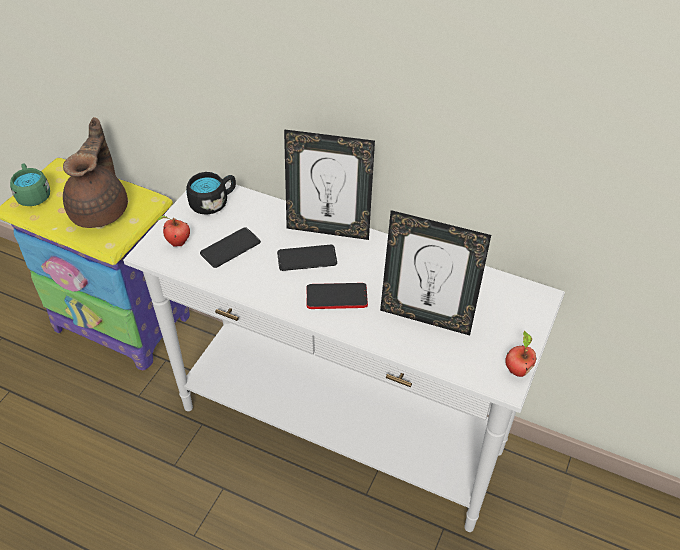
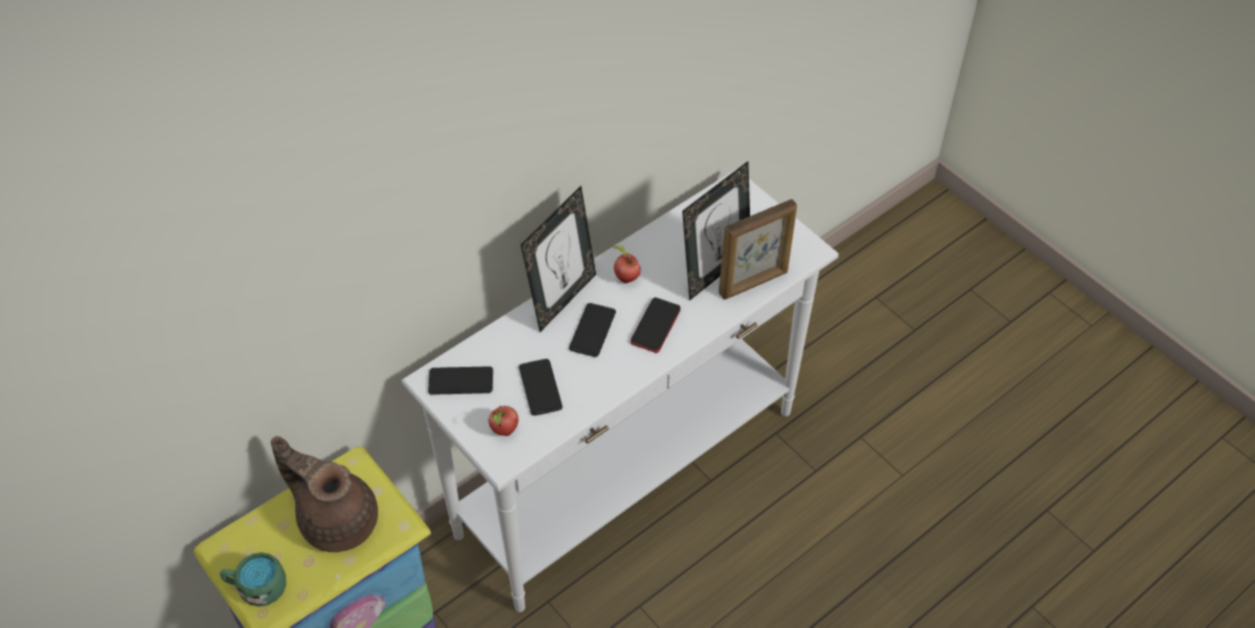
camera: 65 degrees left, 5 degrees up
(213, 202) = (461, 381): black mug -> phone
(432, 351) = (754, 283): none -> picture frame
(517, 369) = (801, 237): apple -> apple (625, 278)

